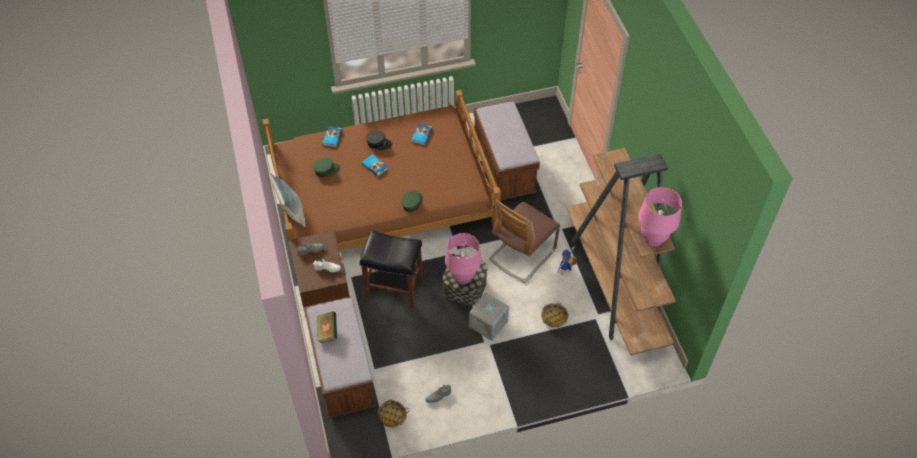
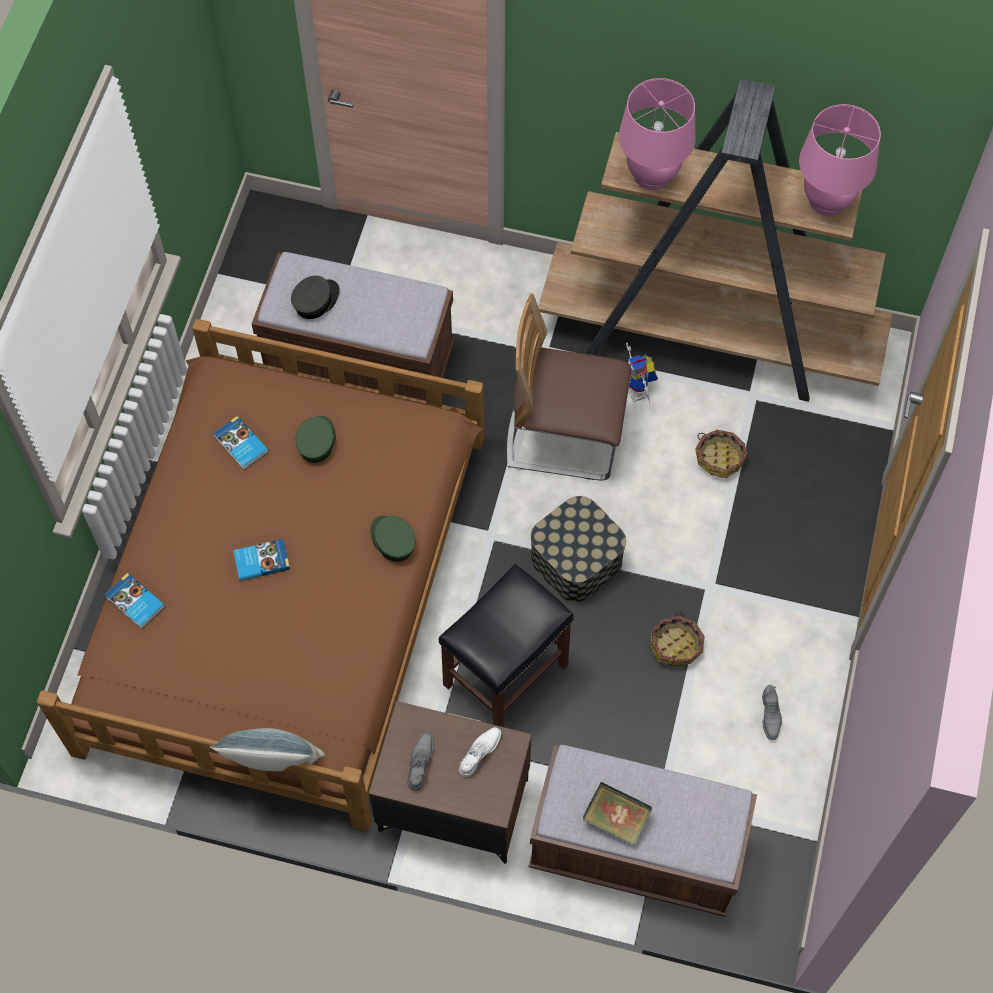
camera: 60 degrees left, 10 degrees up
(326, 170) = (212, 651): green cap -> green cap (317, 442)
(378, 143) = (209, 527): grey cap -> grey cap (316, 301)
(392, 417) = (771, 809): basket -> basket (676, 645)
(463, 276) = (584, 546): pink table lamp -> pink table lamp (652, 175)
(488, 324) = (673, 564): grey storage box -> none
(522, 254) = (564, 435): chair -> chair turned 120 degrees clockwise

